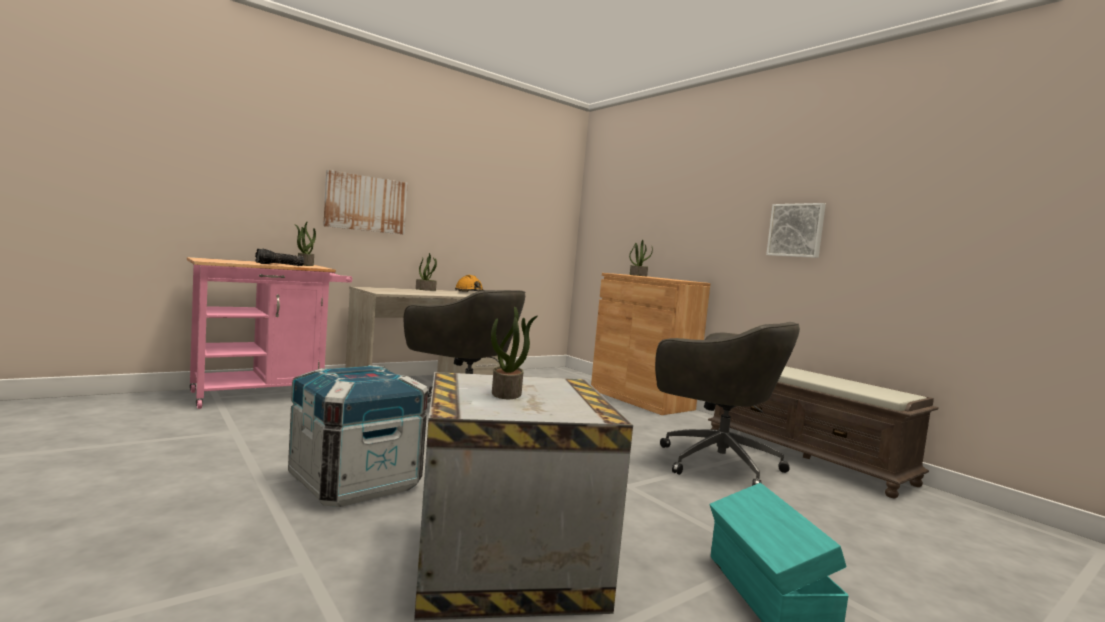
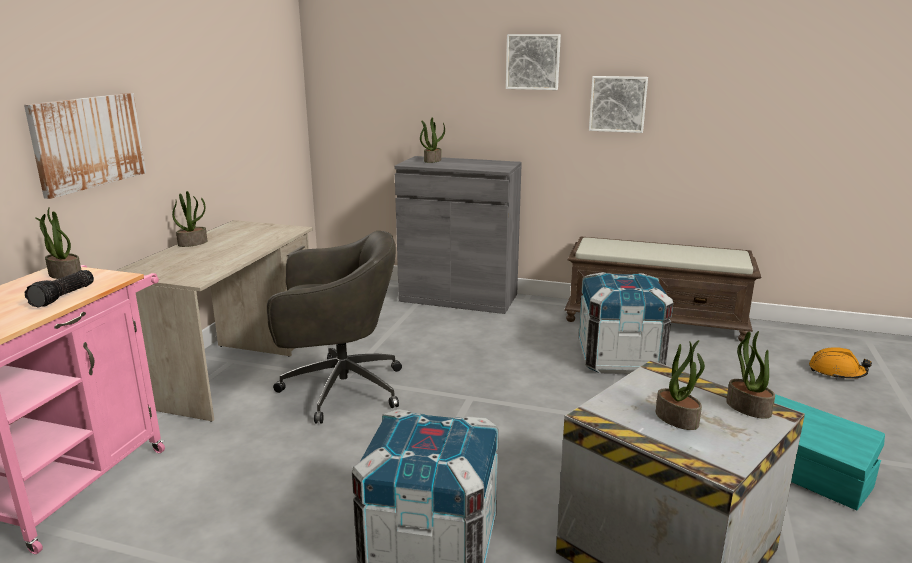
camera: 35 degrees left, 15 degrees up
(469, 292) = (246, 229): orange hard hat -> orange hard hat (836, 372)
(585, 408) = (747, 408): none -> potted plant
(641, 399) = (458, 297): brown cabinet -> grey cabinet
(715, 463) = (619, 359): grey office chair -> crate
(727, 195) = (533, 62): none -> picture

